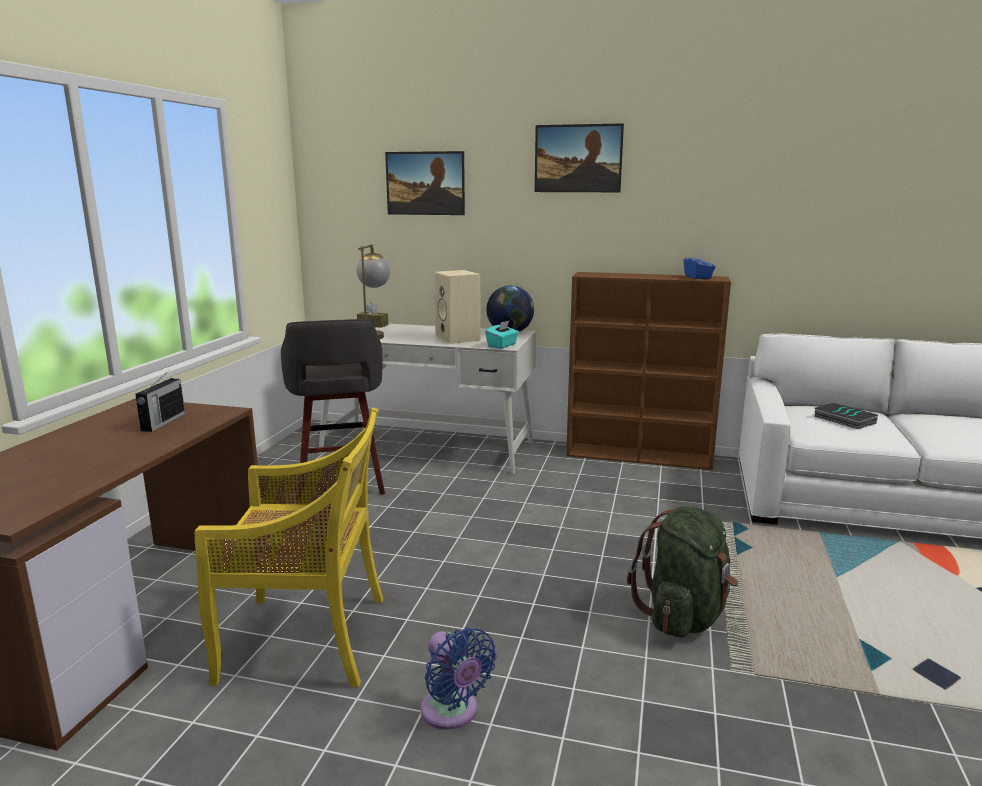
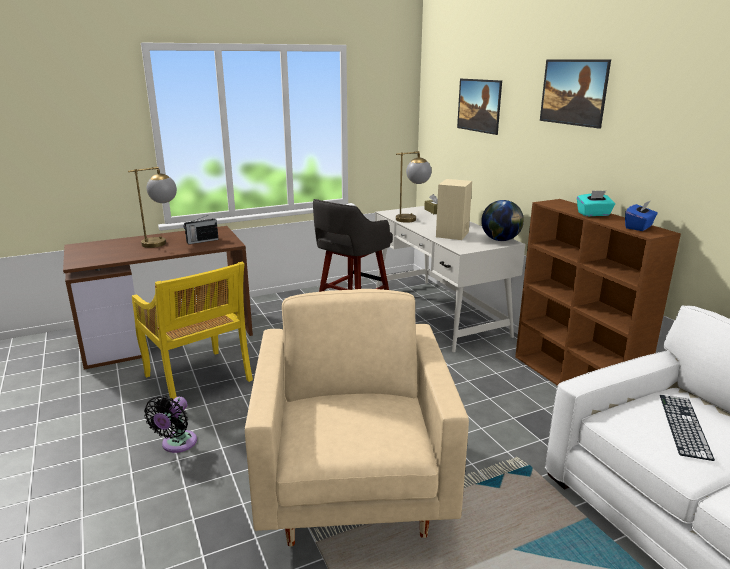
camera: 50 degrees right, 5 degrees up
(90, 443) = (162, 242): none -> table lamp
(452, 713) = (177, 444): blue fan -> black fan
(502, 345) = (462, 248): turquoise tissue box -> turquoise tissue box (593, 214)
(683, 616) = (354, 488): green backpack -> beige armchair
(843, 420) = (684, 425): book -> keyboard

